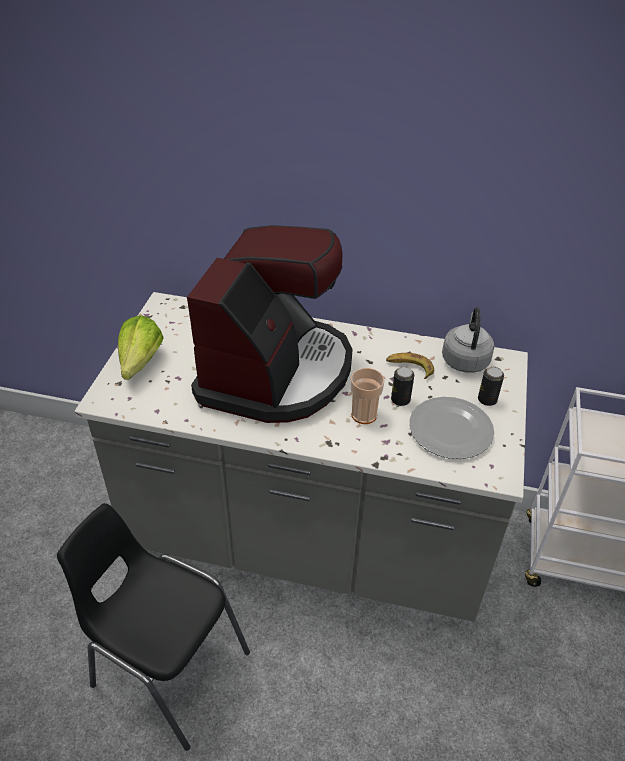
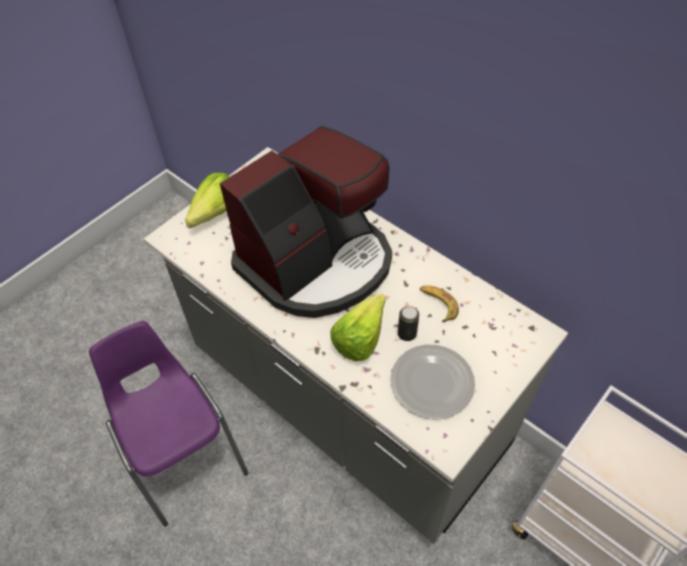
camera: 30 degrees right, 10 degrees up
(167, 667) = (184, 456): black chair -> purple chair
(364, 415) = (364, 335): cup -> lettuce
(465, 359) = (498, 316): grey kettle -> none
(487, 400) = (489, 367): can -> none

